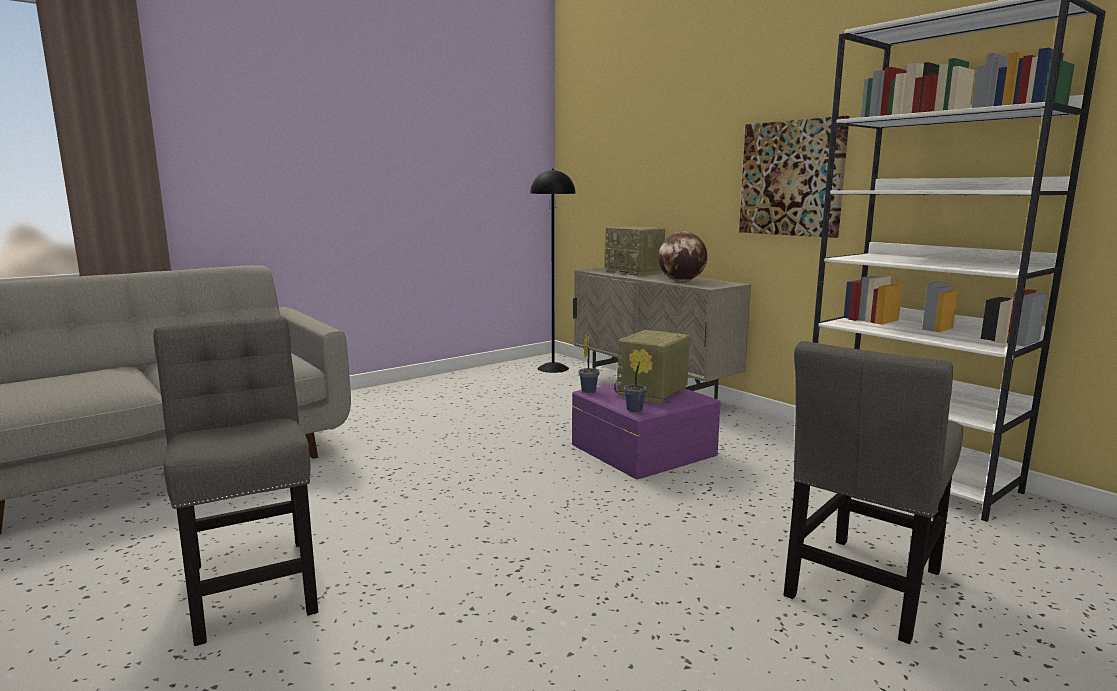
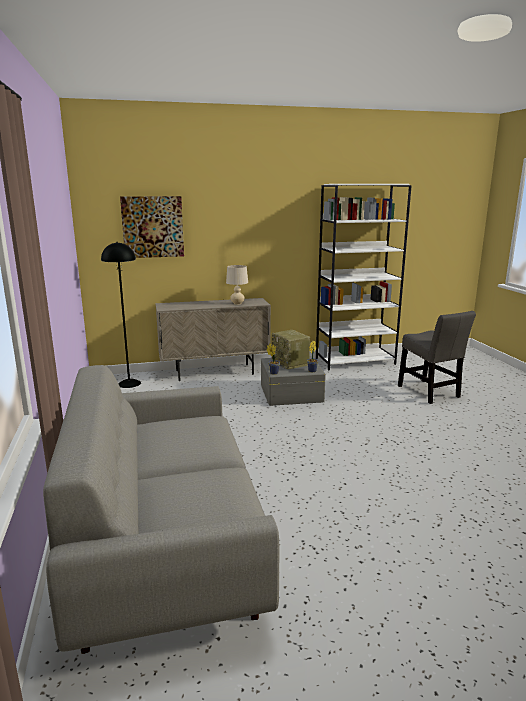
camera: 65 degrees left, 5 degrees up
(253, 582) = (379, 504): grey chair -> none
(635, 272) = (191, 304): radio -> none
(642, 449) = (290, 393): purple storage box -> grey storage box
(681, 281) = (237, 303): globe -> beige table lamp
(792, 178) = (279, 242): picture -> picture (152, 227)

